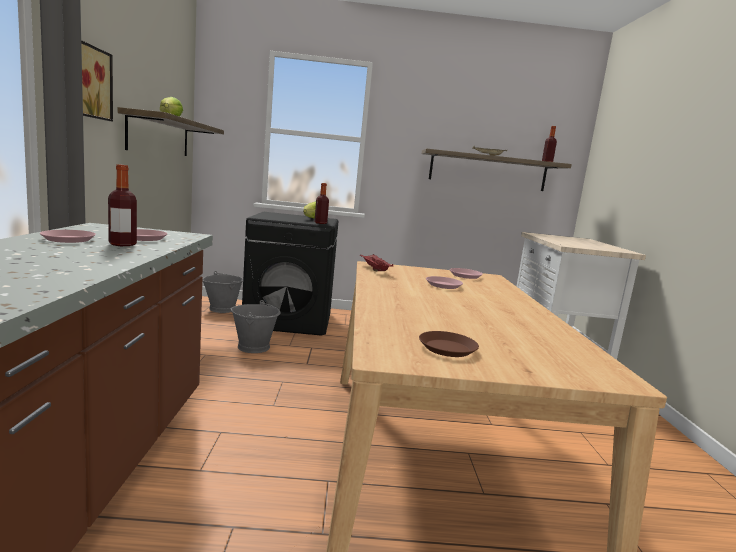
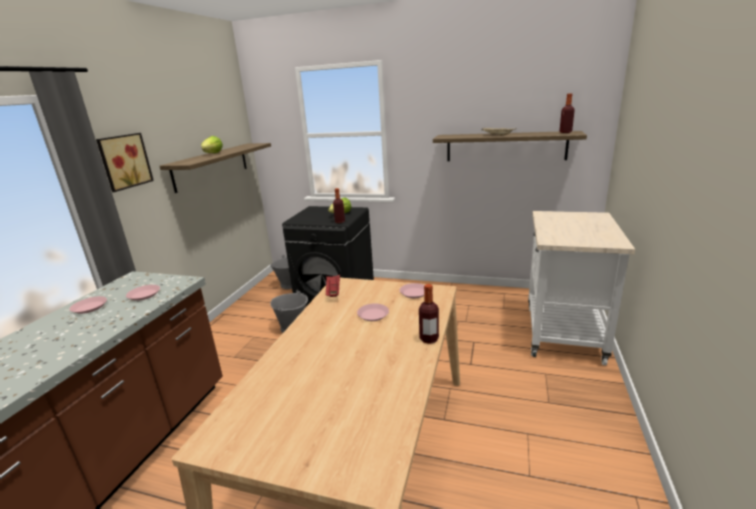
camera: 20 degrees right, 10 degrees up
(122, 244) = (118, 310): bottle -> bottle (429, 339)
(447, 348) = (270, 428): brown plate -> none

